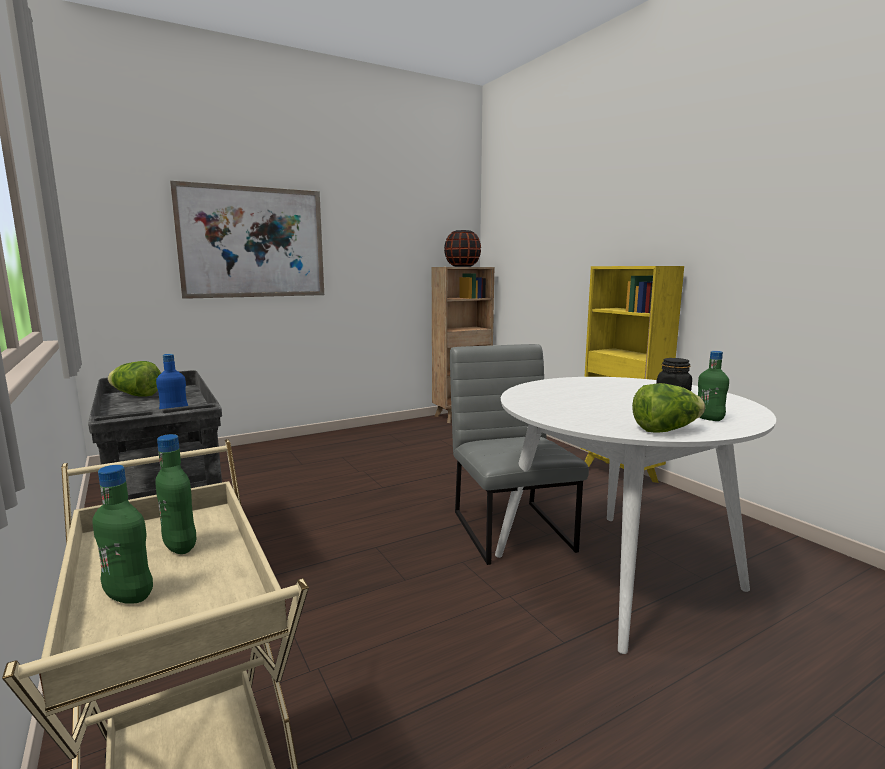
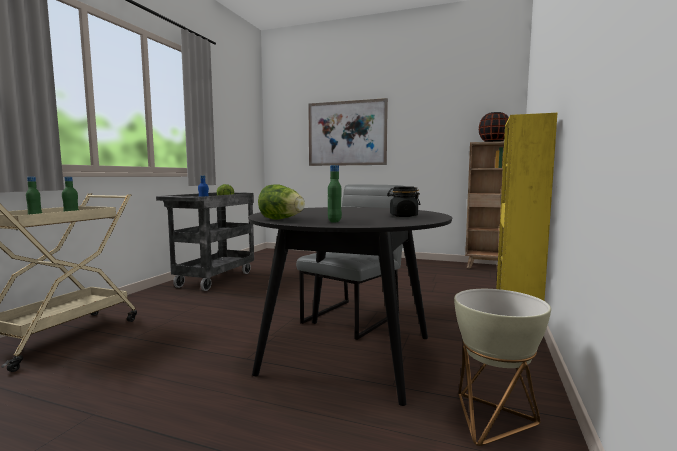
camera: 50 degrees right, 5 degrees down
(614, 572) = (348, 355): white dining table -> black dining table
(789, 564) = (493, 420): none -> planter

